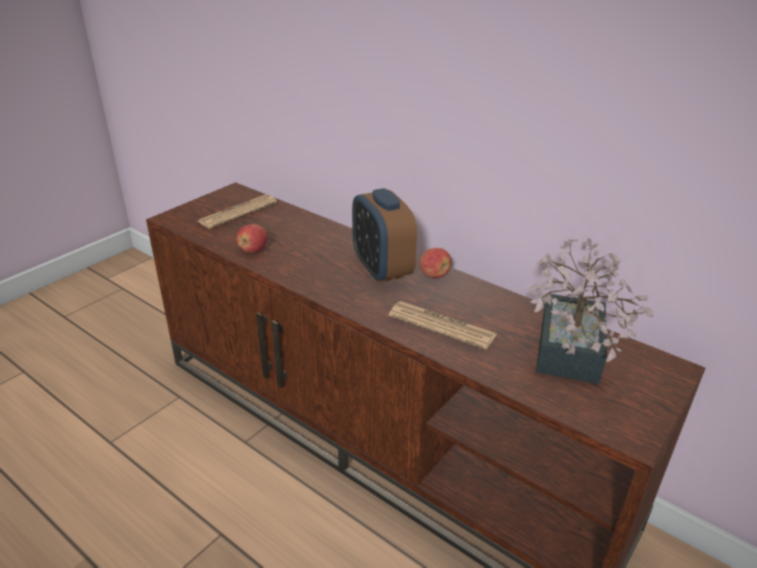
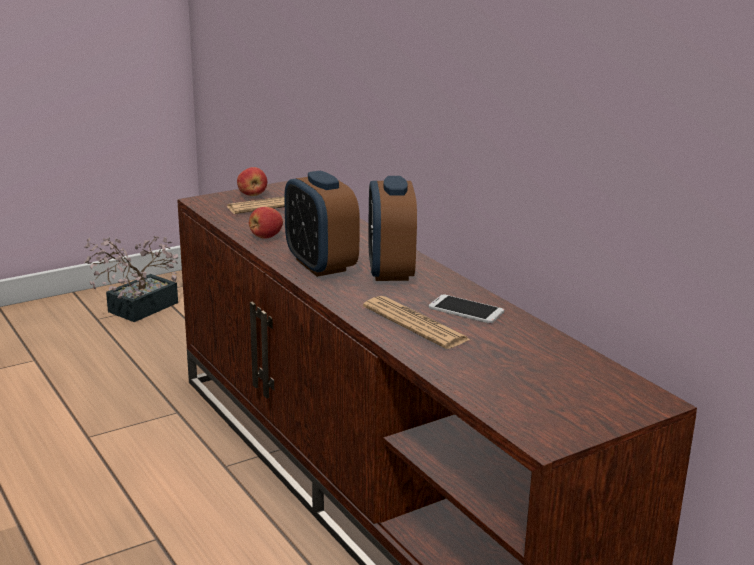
camera: 20 degrees right, 10 degrees down
(320, 274) = (320, 265): none -> alarm clock
(434, 275) = (445, 284): apple -> apple (252, 194)
(470, 300) = (466, 310): none -> phone
(567, 357) = (533, 370): potted plant -> potted plant (136, 309)

